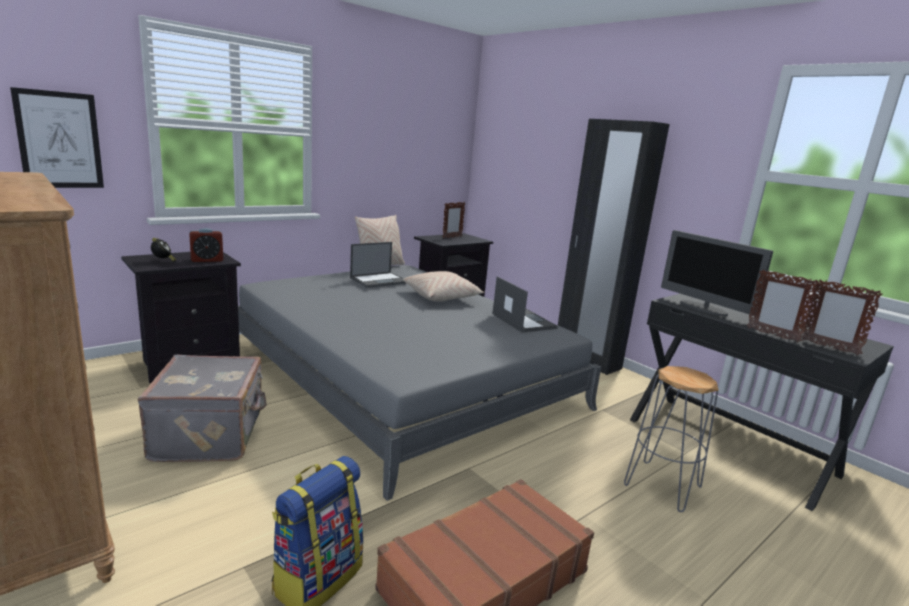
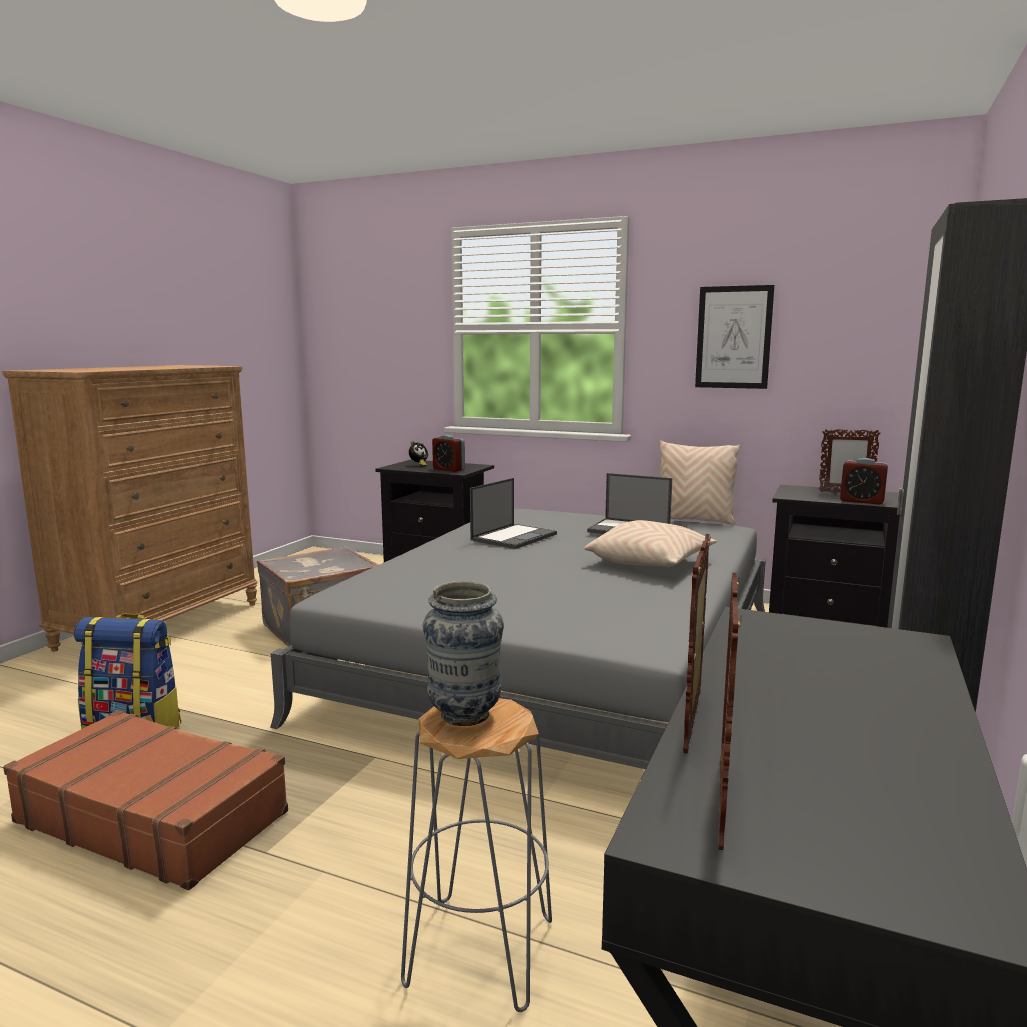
camera: 65 degrees right, 5 degrees down
(59, 140) = (390, 352): picture -> picture (733, 337)
(471, 241) = (861, 501): none -> alarm clock
(523, 321) = (653, 614): laptop -> laptop (514, 537)
(683, 377) = (464, 715): none -> vase
(703, 309) = (774, 648): monitor -> none

